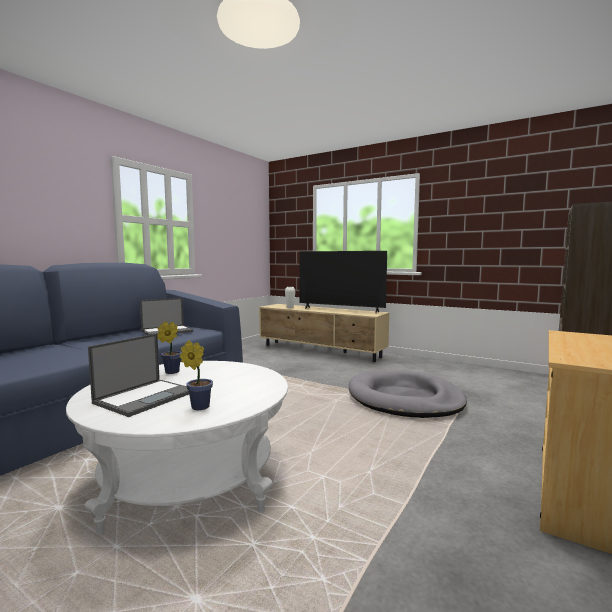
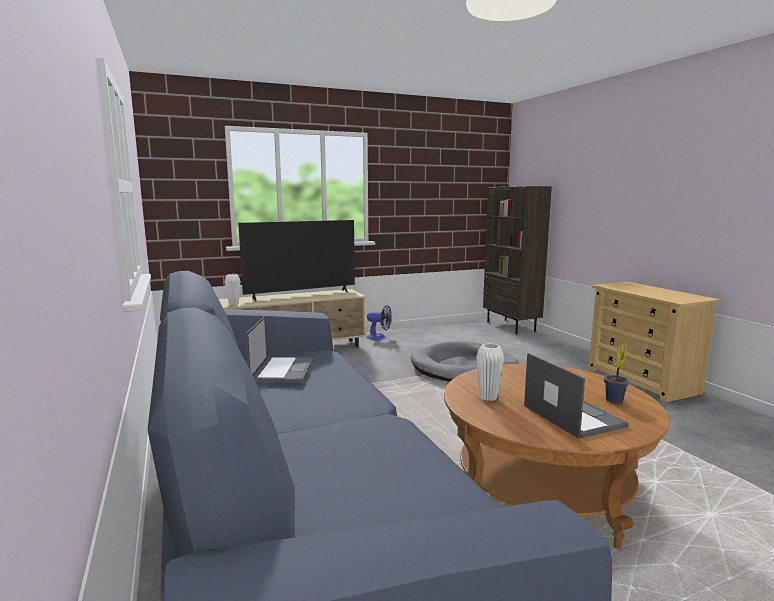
camera: 55 degrees left, 5 degrees up
(170, 372) = (488, 397): potted plant -> white vase
(189, 478) = (542, 488): white coffee table -> brown coffee table
(408, 361) = (379, 337): none -> fan

